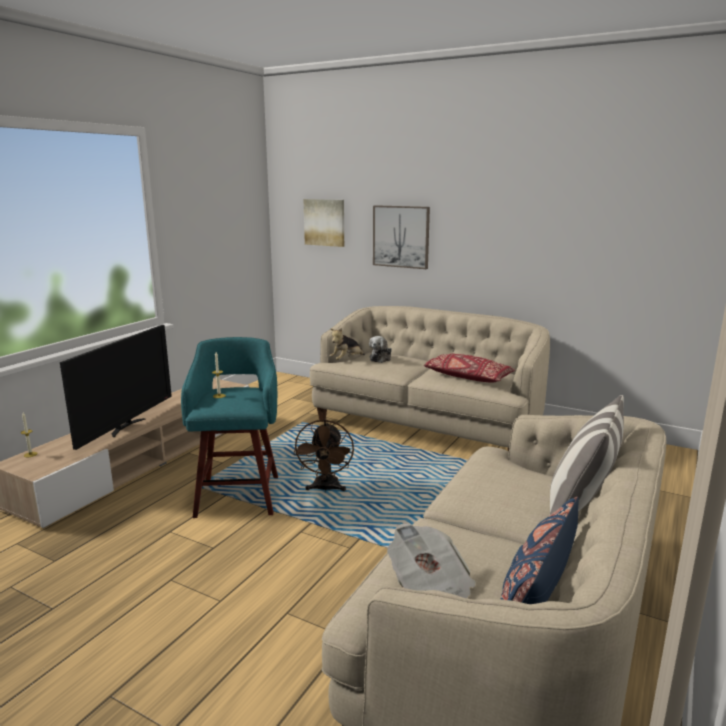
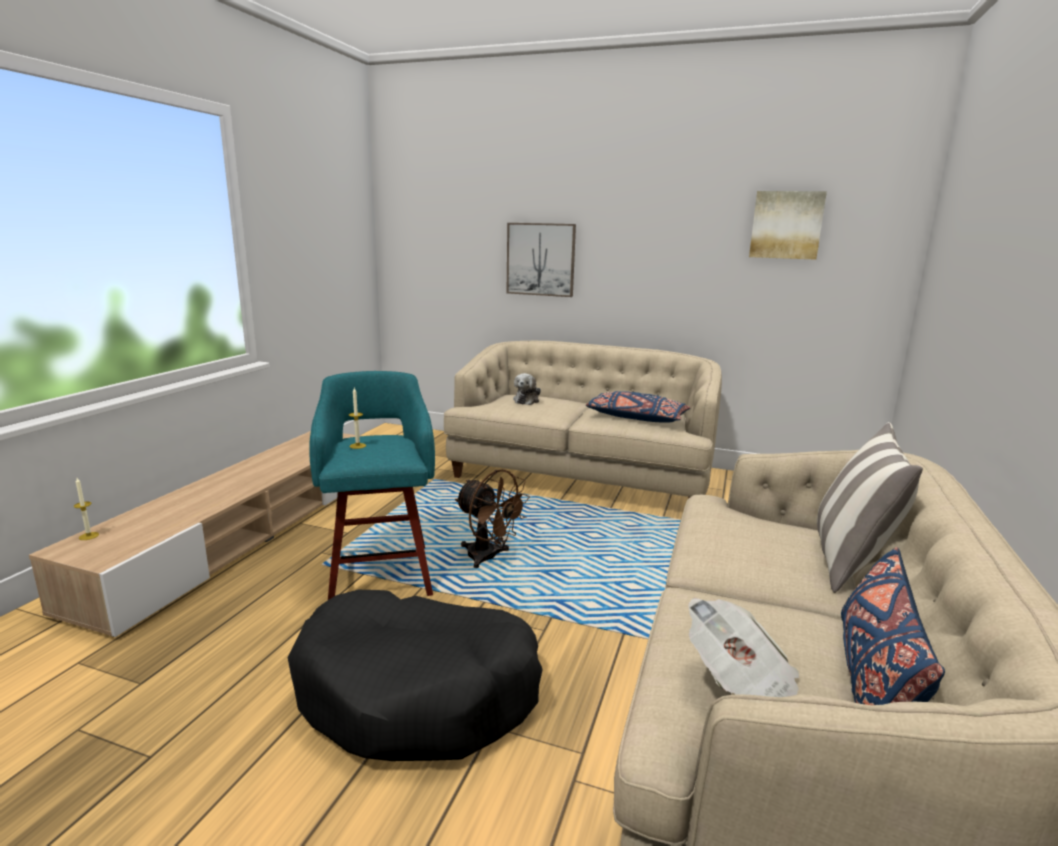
camera: 10 degrees left, 0 degrees up
(126, 427) = (220, 493): television -> none
(241, 584) = (418, 692): none -> black dog bed
(325, 222) = (446, 243): picture -> picture (786, 225)
(325, 489) = (489, 558): brown fan -> brown fan turned 45 degrees counterclockwise
(346, 360) = (486, 403): plush toy -> none
(467, 377) = (636, 418): red pillow -> blue pillow

